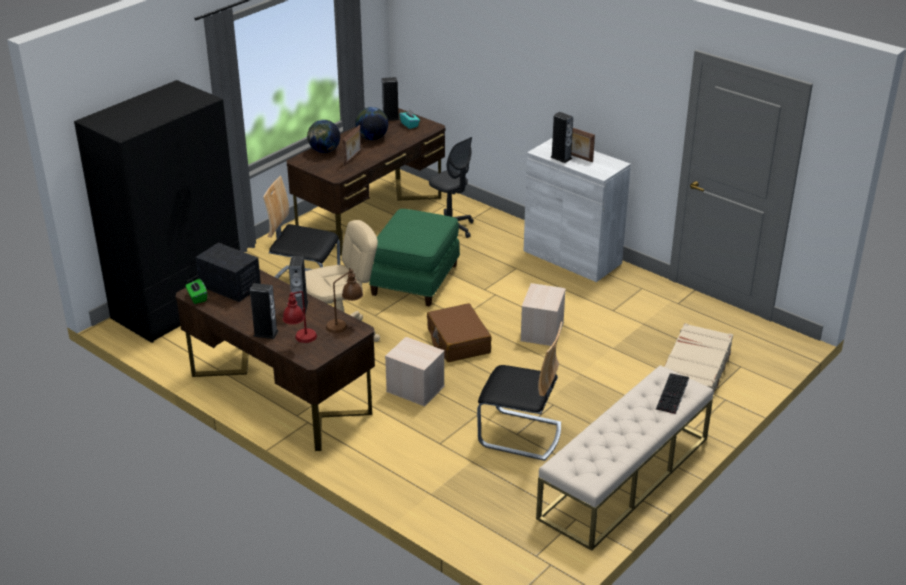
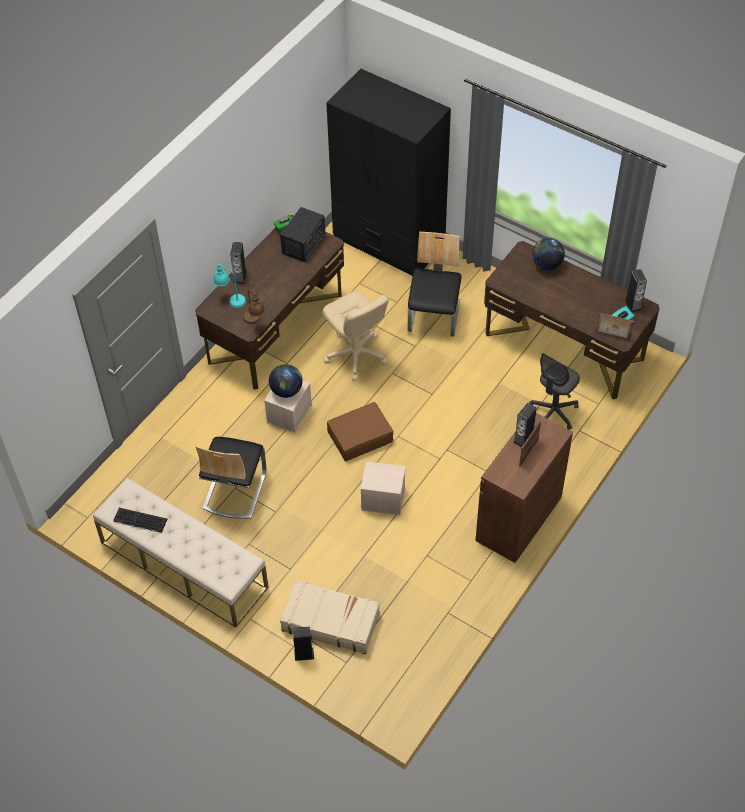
camera: 85 degrees right, 20 degrees up
(300, 307) = (278, 291): speaker -> speaker (304, 654)
(301, 341) = (230, 299): red table lamp -> turquoise table lamp
(353, 158) = (537, 287): picture frame -> picture frame (612, 336)
(372, 138) = (583, 296): globe -> globe (286, 390)
(416, 280) = (453, 396): green ottoman -> none
(572, 257) = (518, 519): white cabinet -> brown cabinet
(673, 394) = (218, 567): keyboard -> keyboard (139, 520)

